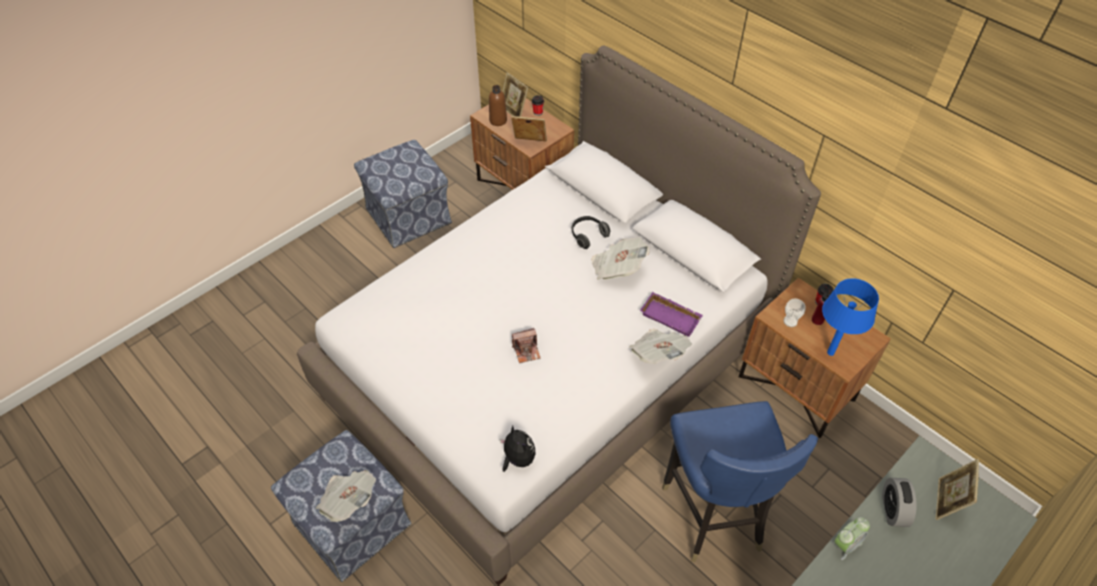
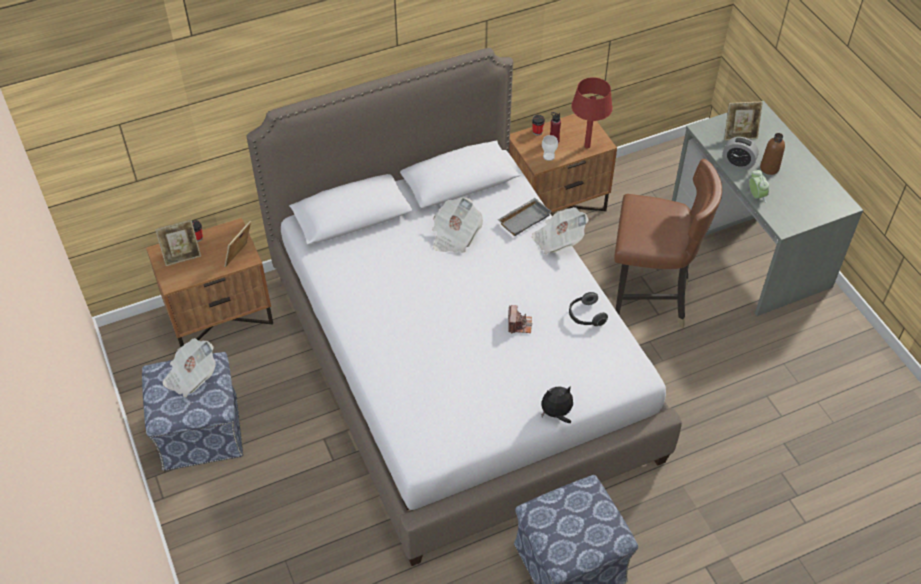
camera: 70 degrees left, 0 degrees up
(348, 500) = (598, 514): newspaper -> newspaper (191, 376)
(498, 120) = (189, 273): brown bottle -> brown bottle (769, 168)
(517, 459) = (625, 360): plush toy -> plush toy (556, 414)
(588, 236) = (406, 244): headphones -> headphones (585, 316)
(671, 316) = (524, 219): purple tray -> grey tray
(713, 514) = (648, 300): blue chair -> brown chair
(830, 353) = (587, 146): blue table lamp -> red table lamp
(946, 502) = (739, 135): picture frame -> picture frame turned 45 degrees counterclockwise

